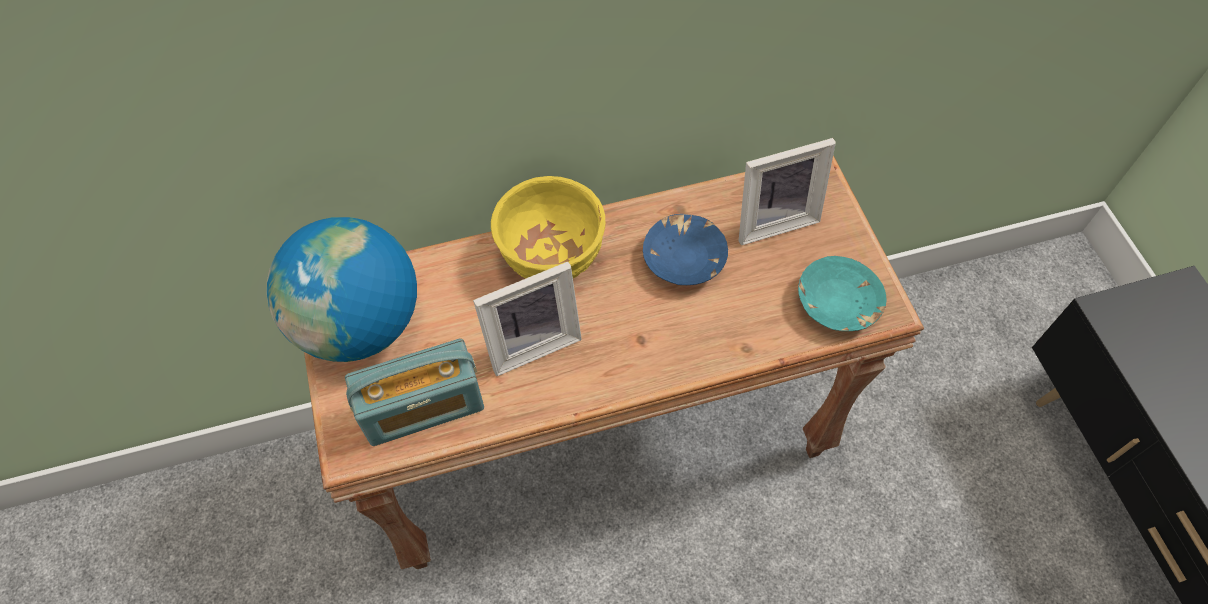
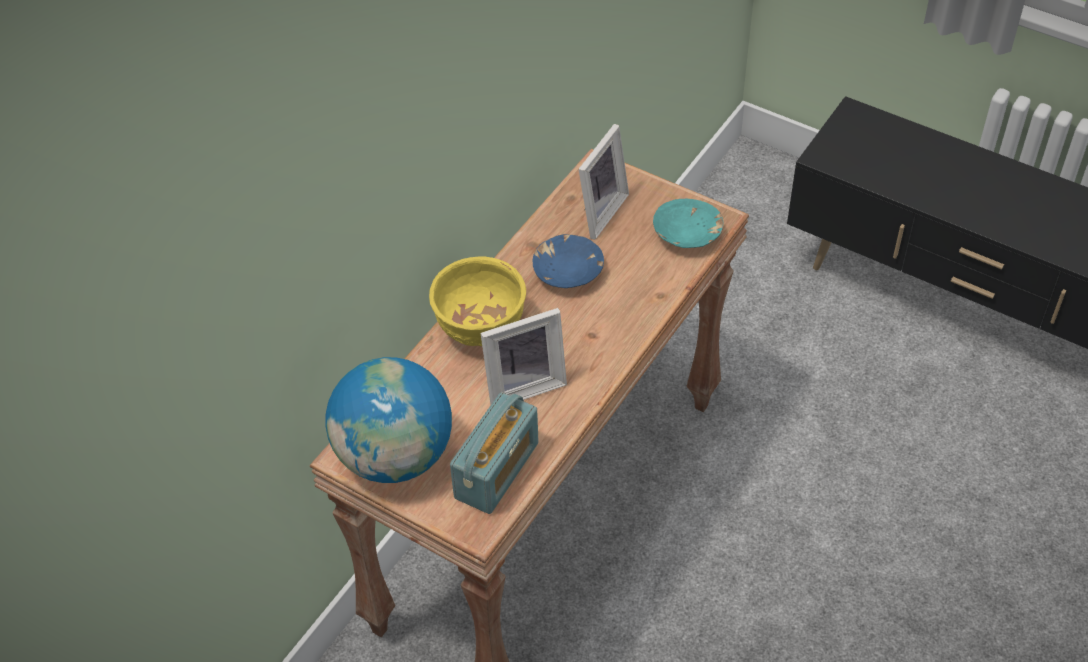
camera: 40 degrees left, 10 degrees down
(531, 341) = (523, 384): picture frame -> picture frame turned 45 degrees clockwise

